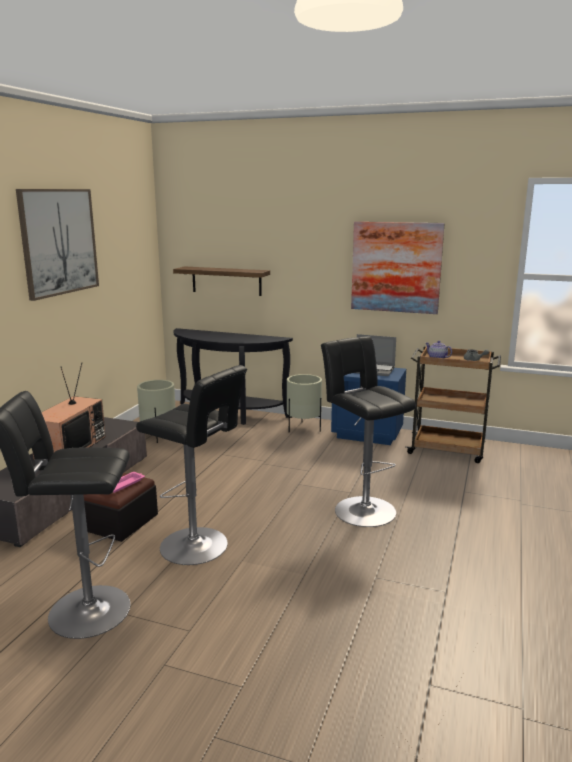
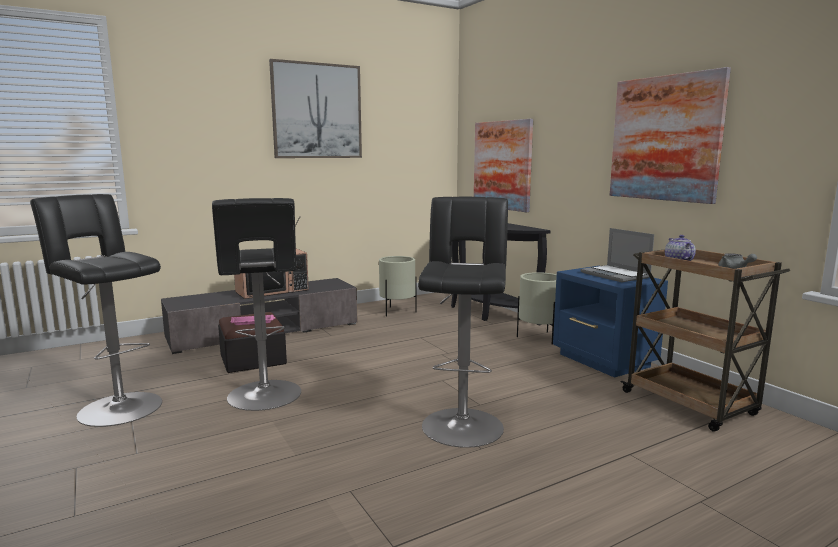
camera: 40 degrees right, 5 degrees down
(226, 281) = (502, 165): shelf -> picture

